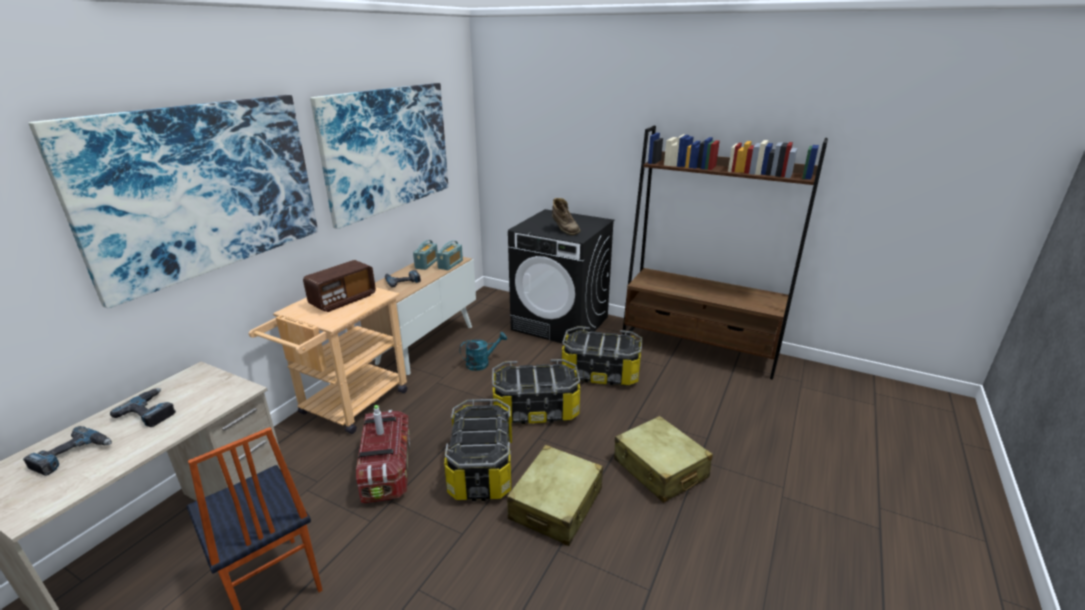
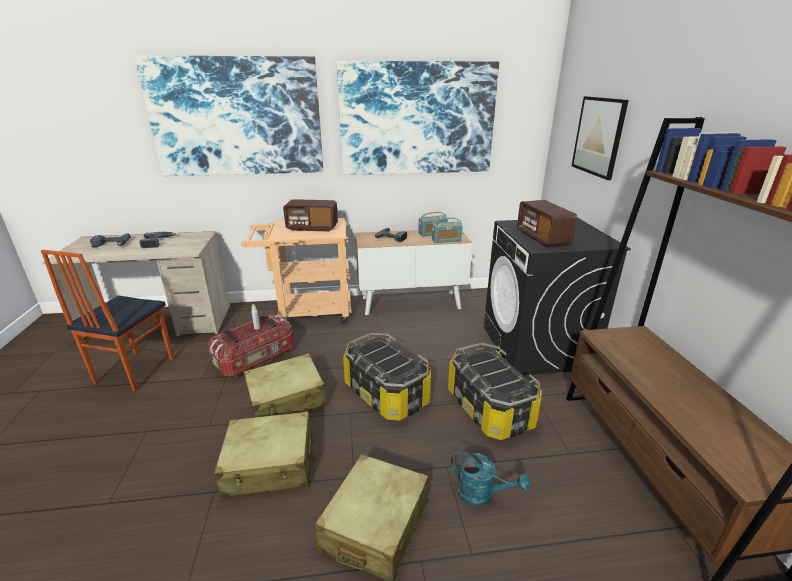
camera: 55 degrees right, 0 degrees up
(481, 468) = (287, 399): storage box -> beige suitcase
(482, 363) = (418, 336): turquoise watering can -> turquoise watering can (481, 494)
(548, 141) = (598, 136): none -> picture
(564, 230) = (542, 238): brown boot -> radio

